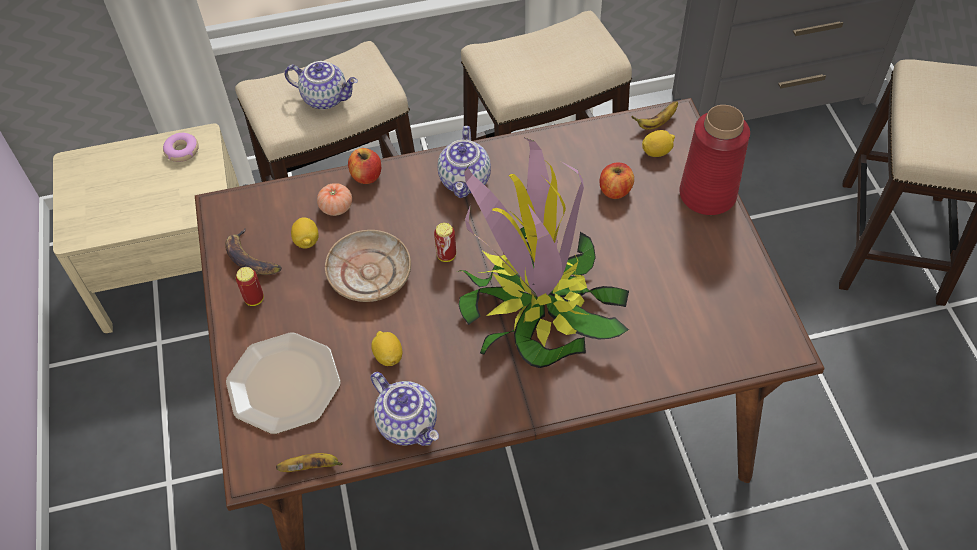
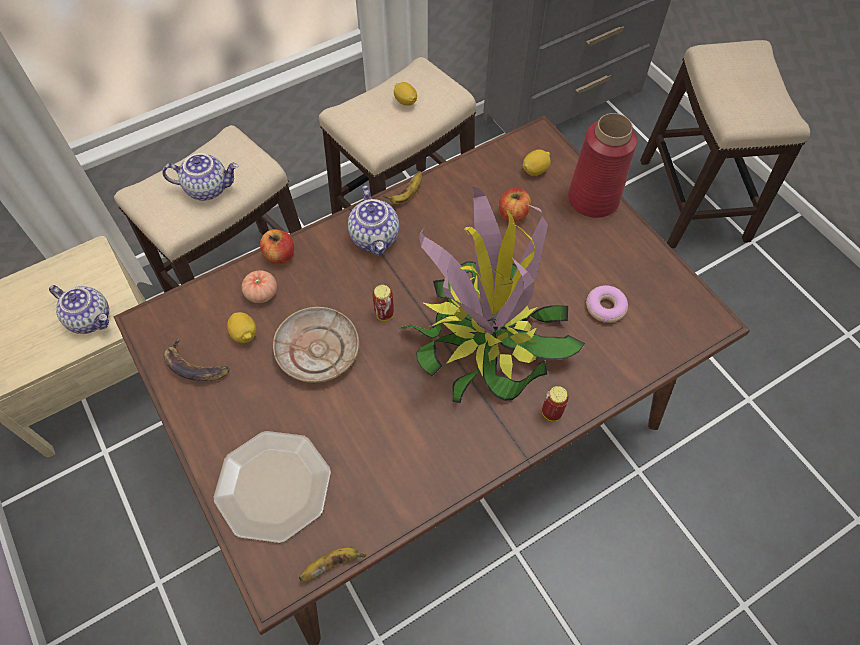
camera: 20 degrees left, 5 degrees up
(182, 151) = (76, 270): donut -> donut (605, 307)
(254, 299) = (212, 407): can -> can (551, 412)
(388, 356) = (366, 428): lemon -> lemon (405, 101)
(408, 424) = (410, 491): teapot -> teapot (91, 318)
(656, 123) = (524, 144): banana -> banana (406, 195)

